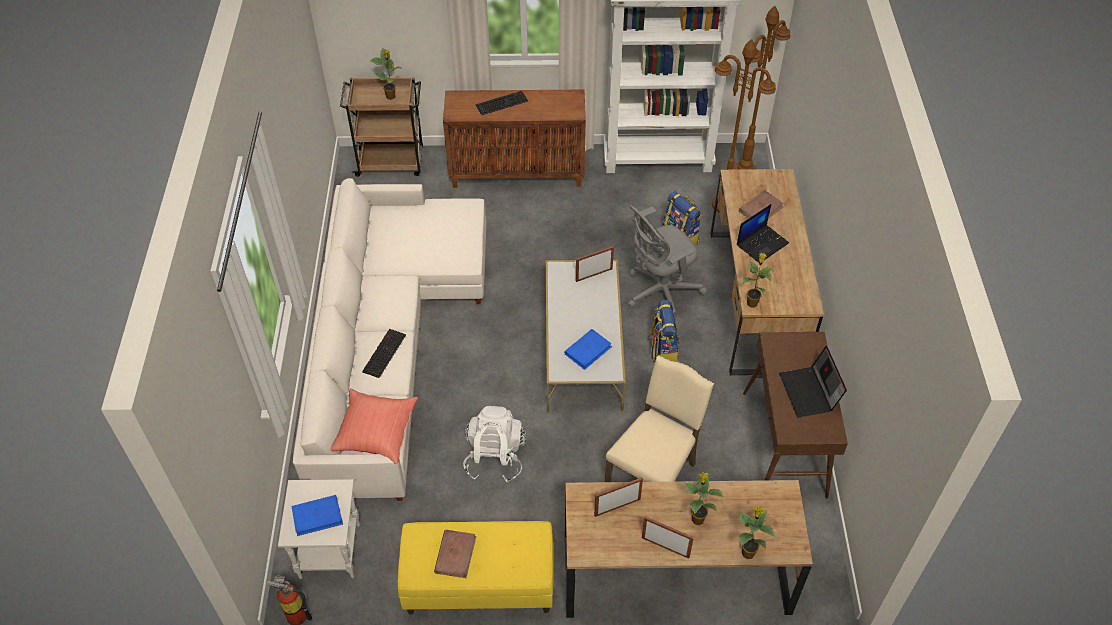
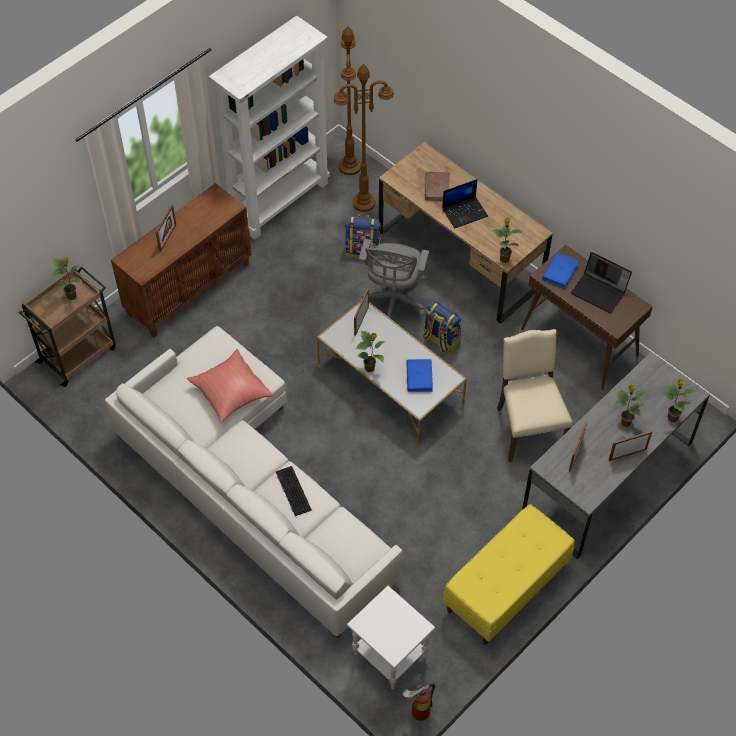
camera: 45 degrees left, 5 degrees up
(317, 516) = (396, 627): blue book -> blue book (560, 271)
(375, 433) = (355, 547): red pillow -> red pillow (230, 393)
(455, 554) = (500, 573): brown book -> none
(495, 457) = (420, 502): white backpack -> none
(502, 102) = (167, 238): keyboard -> picture frame
(557, 314) = (370, 368): none -> potted plant
(675, 574) = (607, 477): brown desk -> grey desk
(762, 243) = (465, 212): laptop -> laptop turned 60 degrees clockwise

